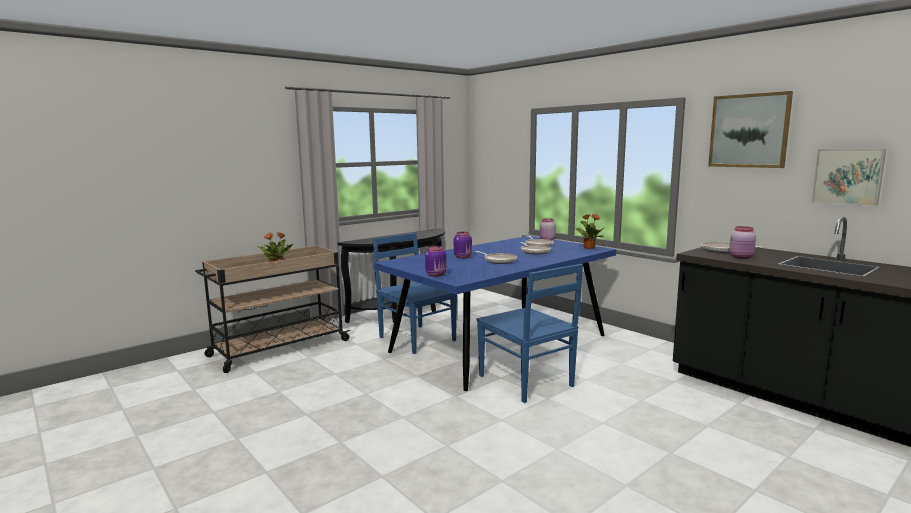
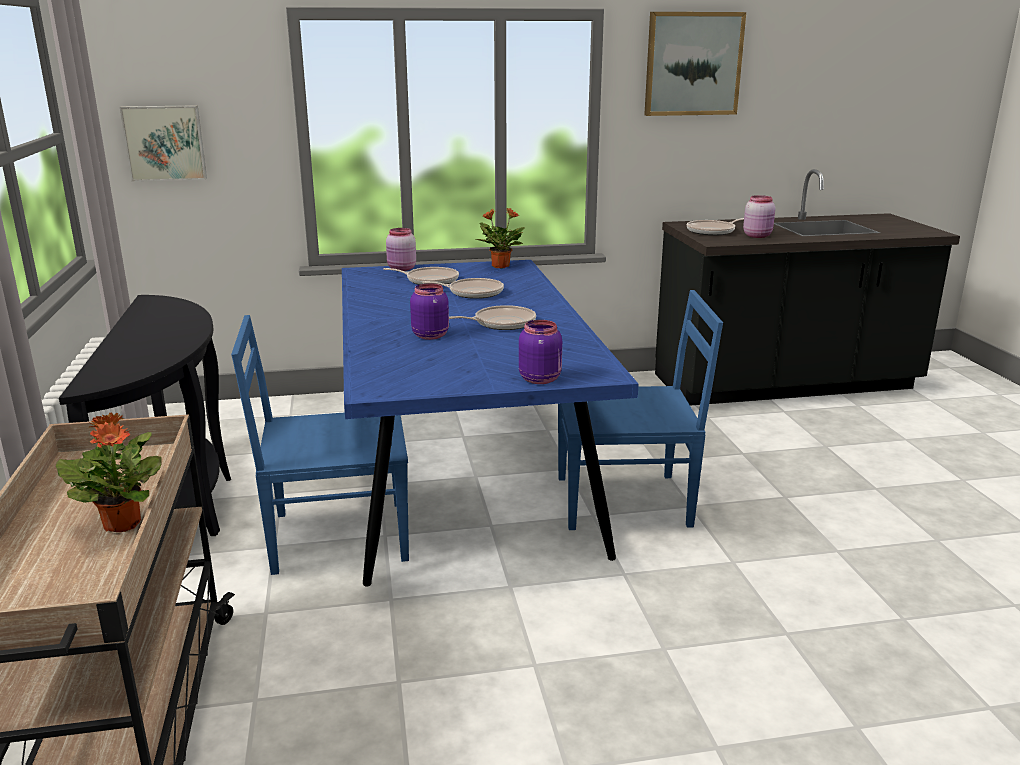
camera: 60 degrees left, 10 degrees up
(848, 176) = (796, 121): picture -> picture (165, 143)

